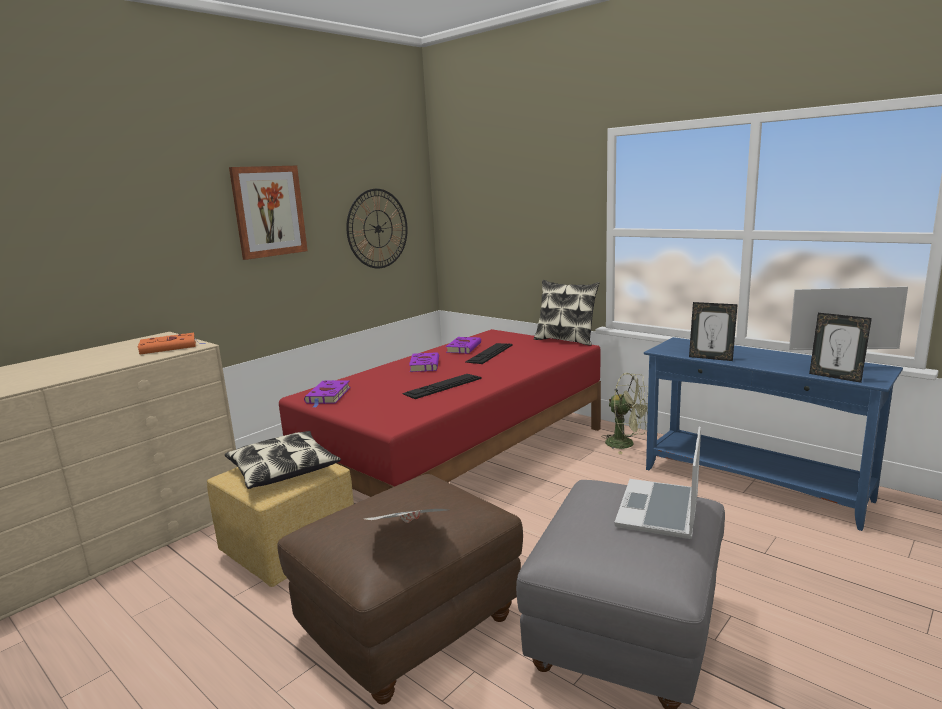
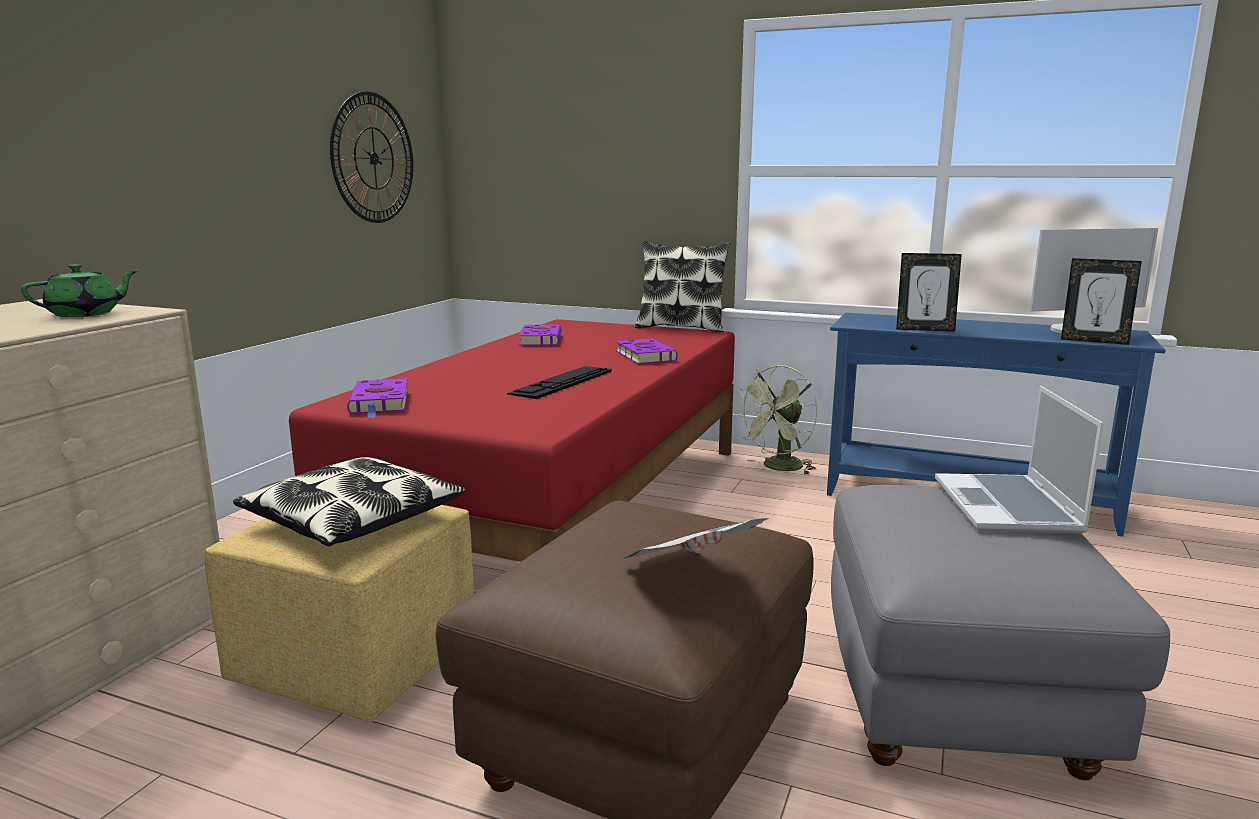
camera: 20 degrees left, 0 degrees up
(170, 347) = (85, 314): orange book -> green teapot
(269, 211) = (213, 101): picture -> none
(424, 365) = (501, 360): purple book -> purple book (644, 356)
(489, 353) = (588, 344): keyboard -> none
(626, 444) = (778, 468): green fan -> green fan turned 120 degrees clockwise

